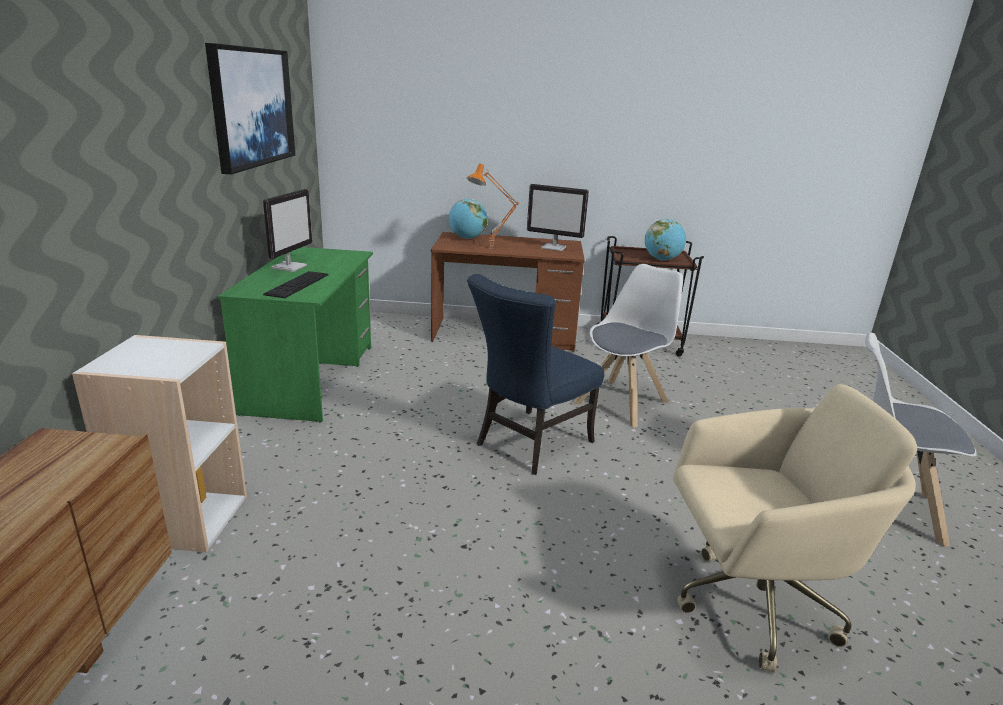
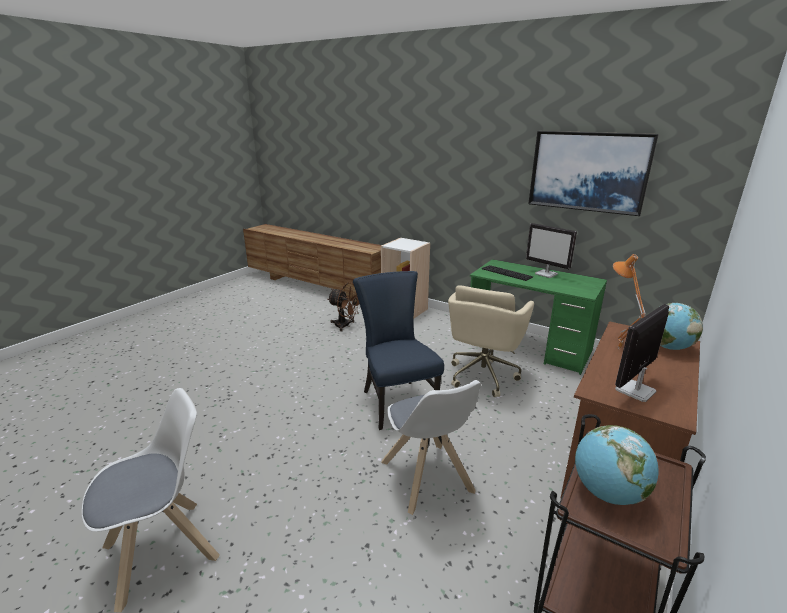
camera: 120 degrees right, 0 degrees up
(307, 586) = (345, 326): none -> brown fan
(748, 608) = (213, 413): beige office chair -> beige office chair (483, 375)

